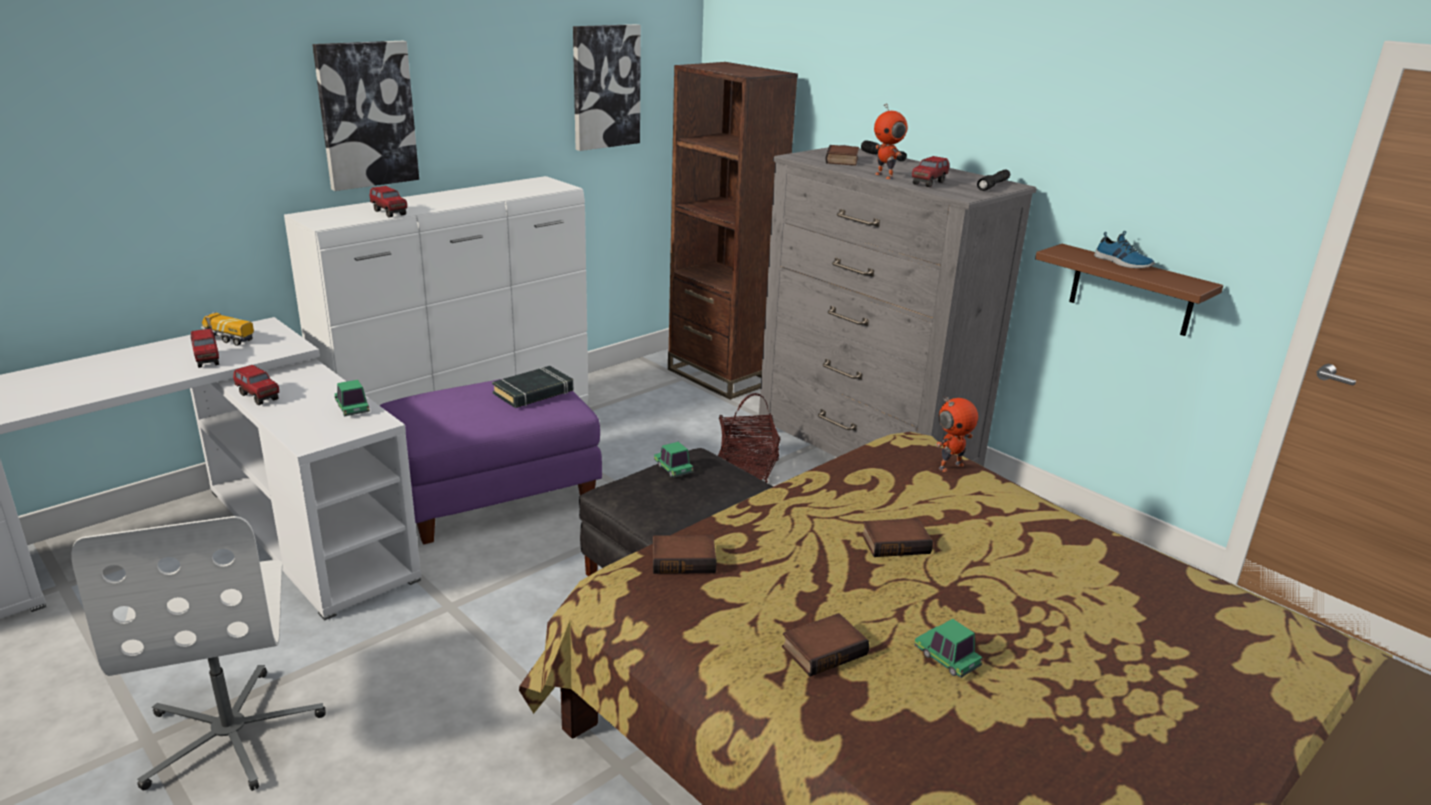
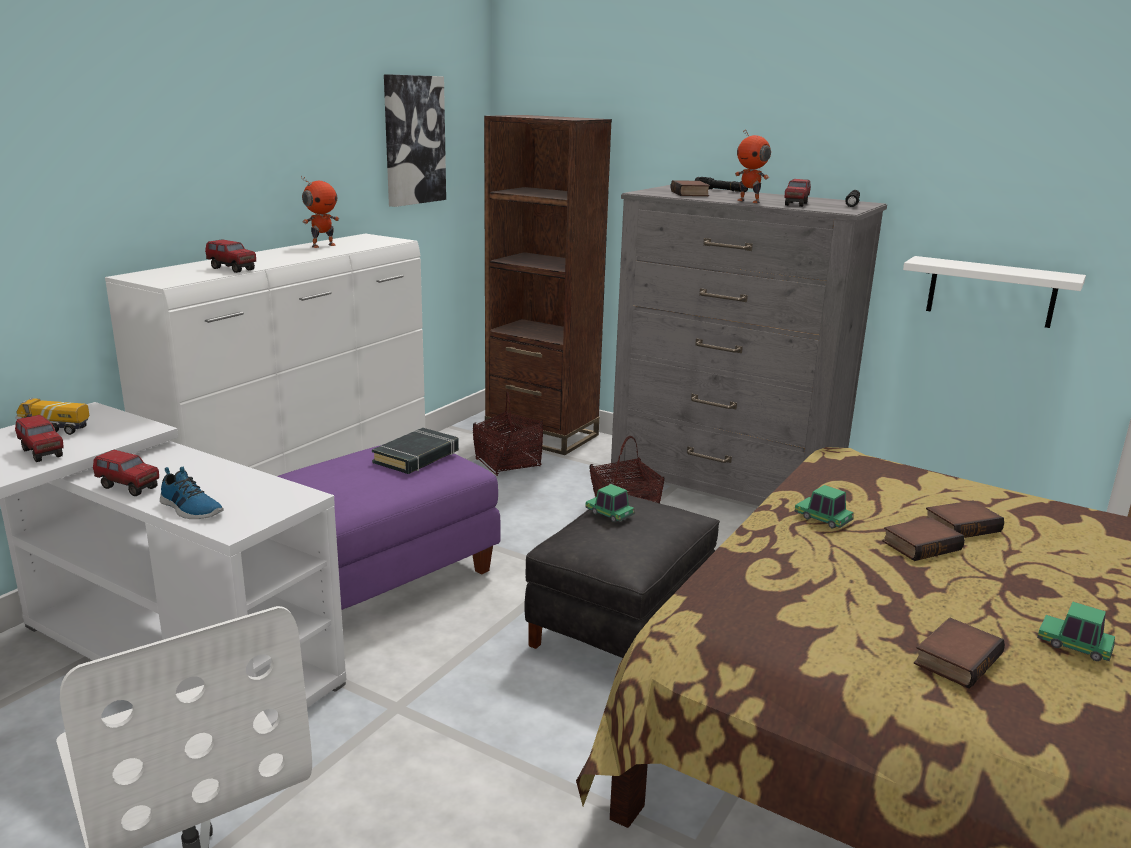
camera: 15 degrees left, 5 degrees down
(352, 408) = (257, 486): toy car -> toy car (823, 519)
(366, 115) = (188, 162): picture -> none
(671, 401) = (508, 463): none -> basket
(684, 559) = (735, 593): book -> book (961, 525)
(950, 466) = (899, 470): toy robot -> toy robot (323, 246)
(1122, 262) = (985, 265): shoe -> shoe (190, 509)
(1131, 290) = (991, 292): brown shelf -> white shelf

